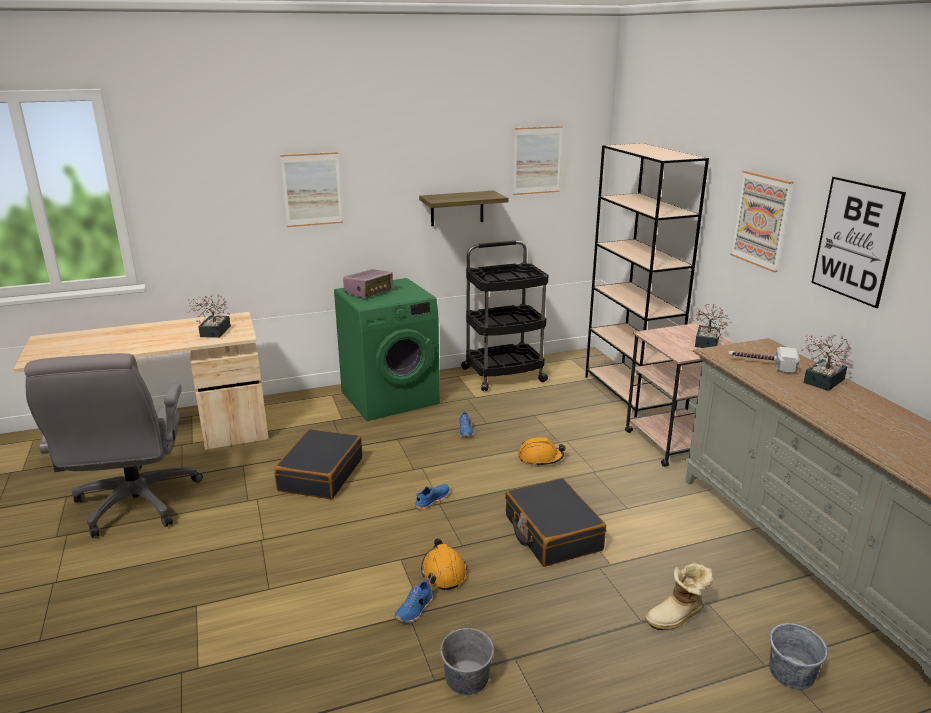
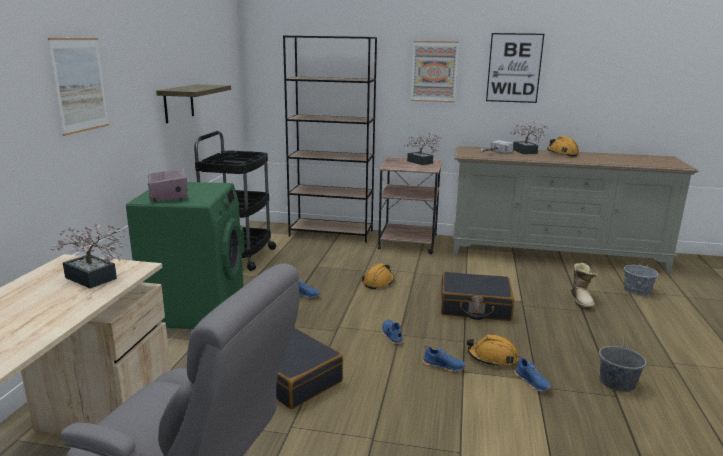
camera: 60 degrees left, 5 degrees down
(401, 545) = (443, 366): none -> blue shoe
(537, 160) = (213, 55): picture -> none
(874, 407) = (562, 153): none -> orange hard hat

